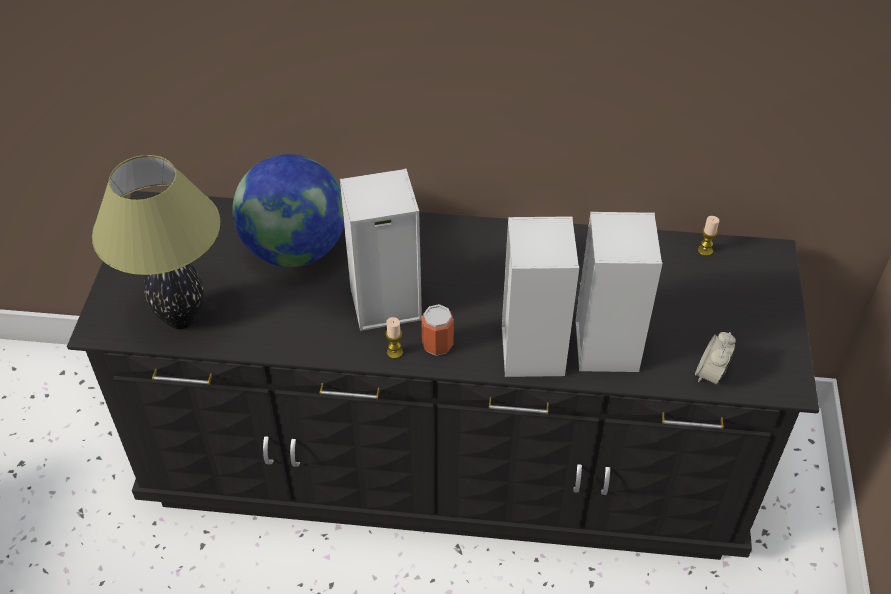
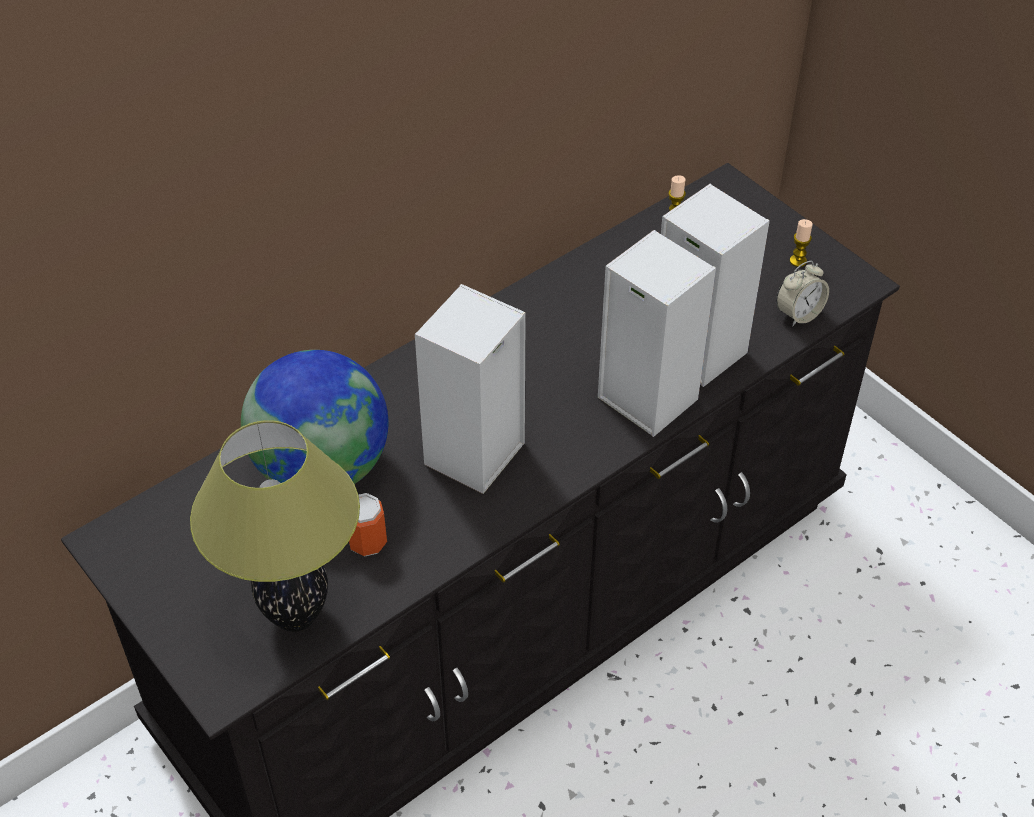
camera: 45 degrees left, 0 degrees up
(394, 352) = (538, 488): candle -> candle (798, 261)
(437, 345) = (565, 453): can -> can (367, 542)
(711, 374) = (798, 314): alarm clock -> alarm clock turned 105 degrees counterclockwise

